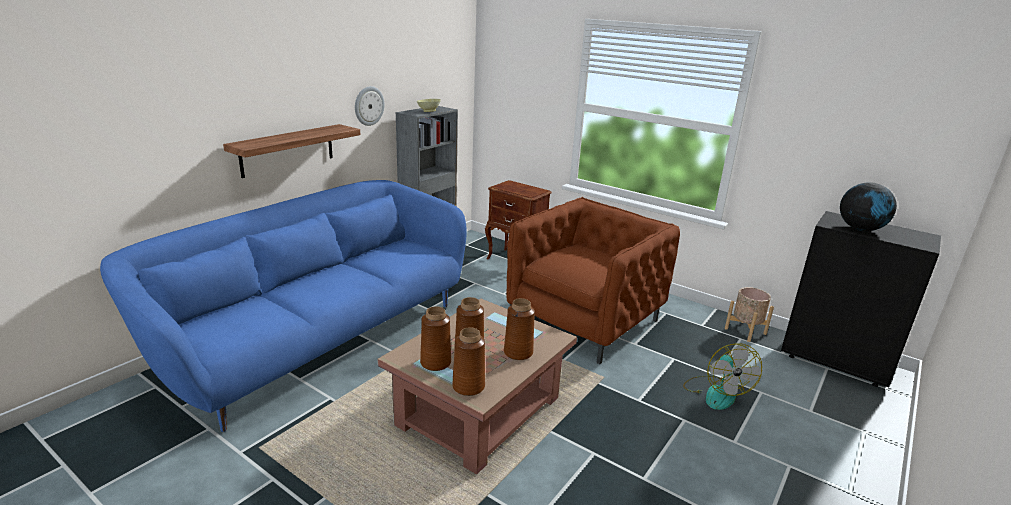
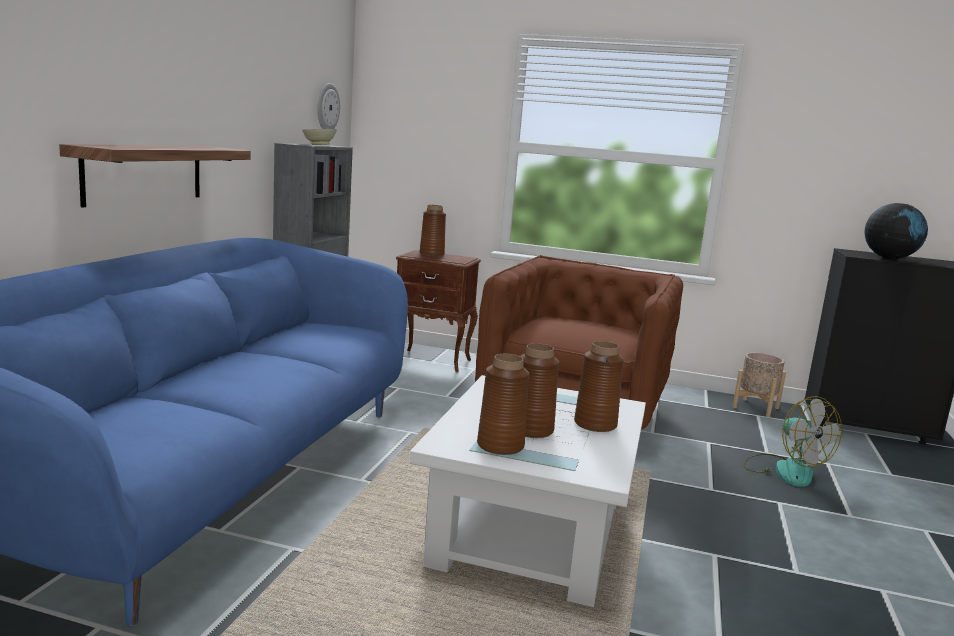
camera: 20 degrees left, 10 degrees down
(368, 106) = (243, 127): wall clock -> wall clock (327, 107)
(468, 386) = (574, 466): brown vase -> brown vase (431, 254)
(479, 411) = (529, 530): brown coffee table -> white coffee table

